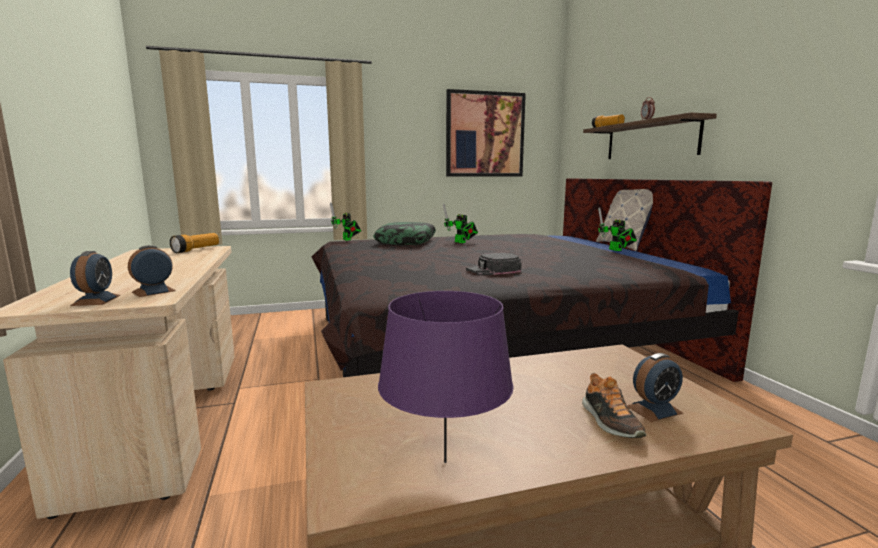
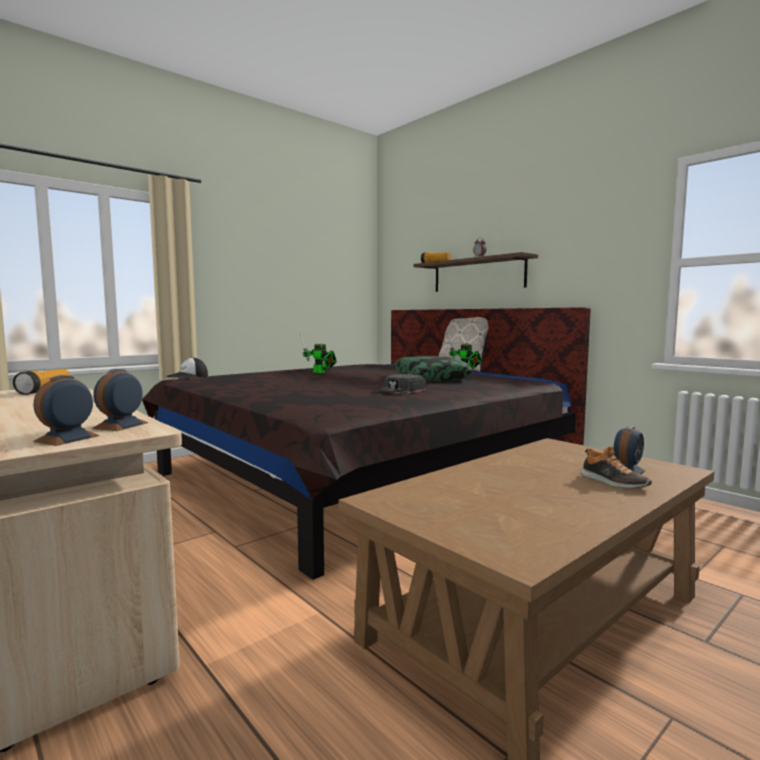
camera: 25 degrees left, 5 degrees down
(96, 300) = (67, 438): alarm clock -> alarm clock turned 120 degrees counterclockwise
(347, 239) = (188, 376): toy robot -> cap
(406, 241) = (261, 374): pillow -> pillow (431, 378)
(445, 462) = (550, 525): purple table lamp -> none
(485, 134) = (312, 265): picture -> none

